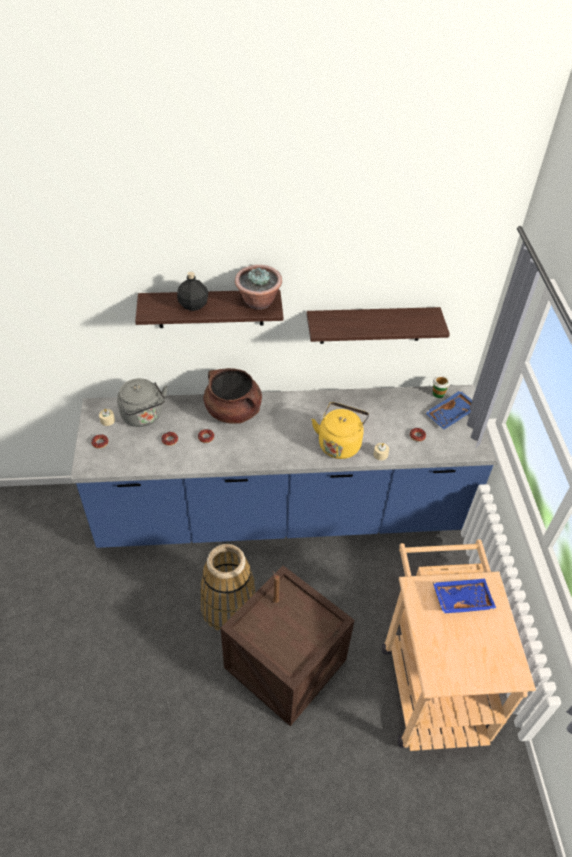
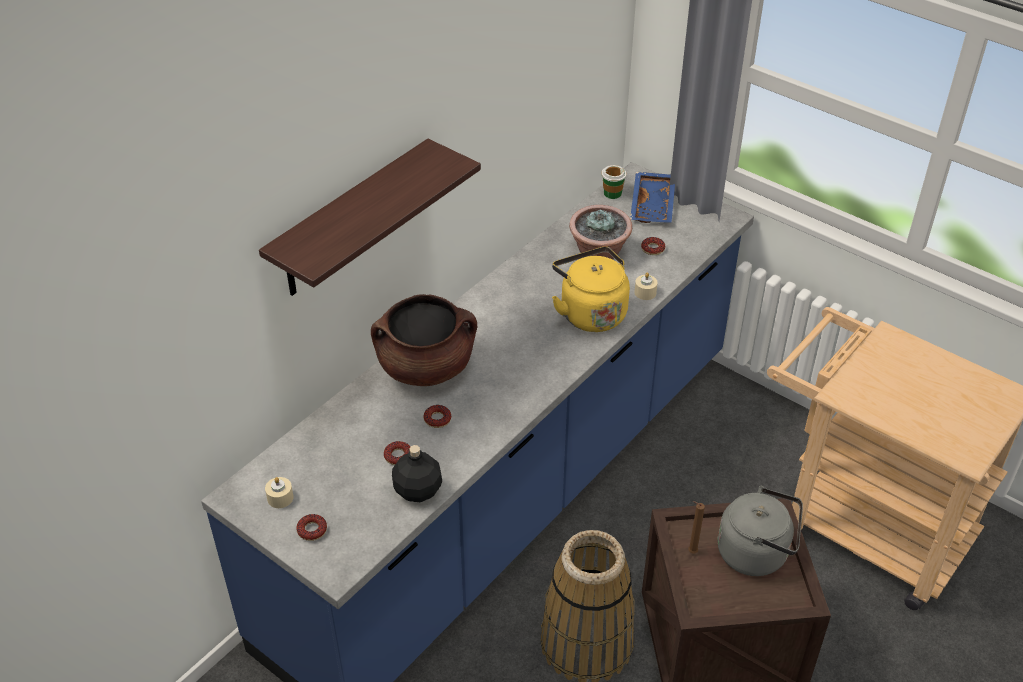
camera: 45 degrees left, 5 degrees down
(143, 417) = (323, 457): grey kettle -> grey kettle (757, 553)
(194, 305) = (357, 216): black bottle -> black bottle (418, 490)
(258, 302) = (428, 166): potted plant -> potted plant (599, 254)
(371, 325) = (525, 136): shelf -> none
(462, 598) = (889, 369): blue tray -> none

